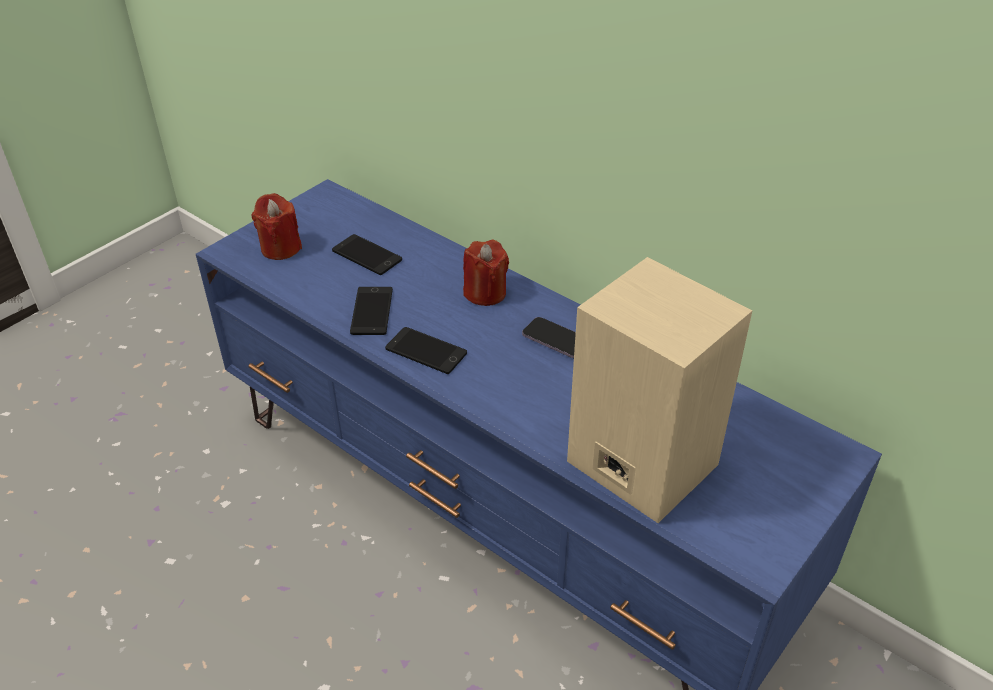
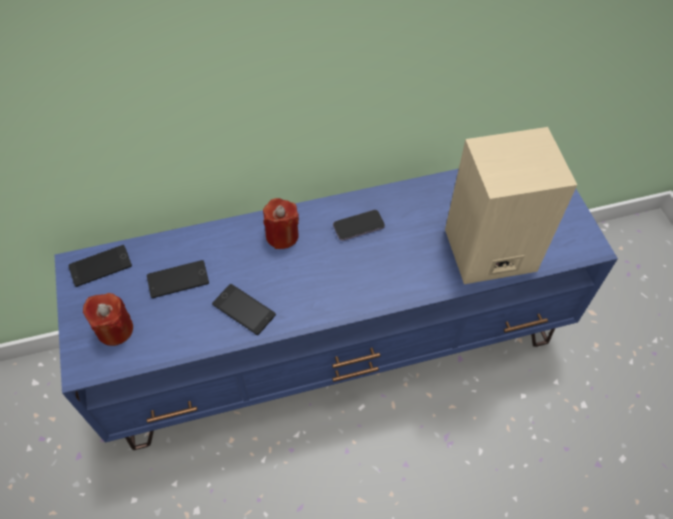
camera: 55 degrees left, 15 degrees up
(426, 351) = (312, 300): phone -> phone (100, 266)

